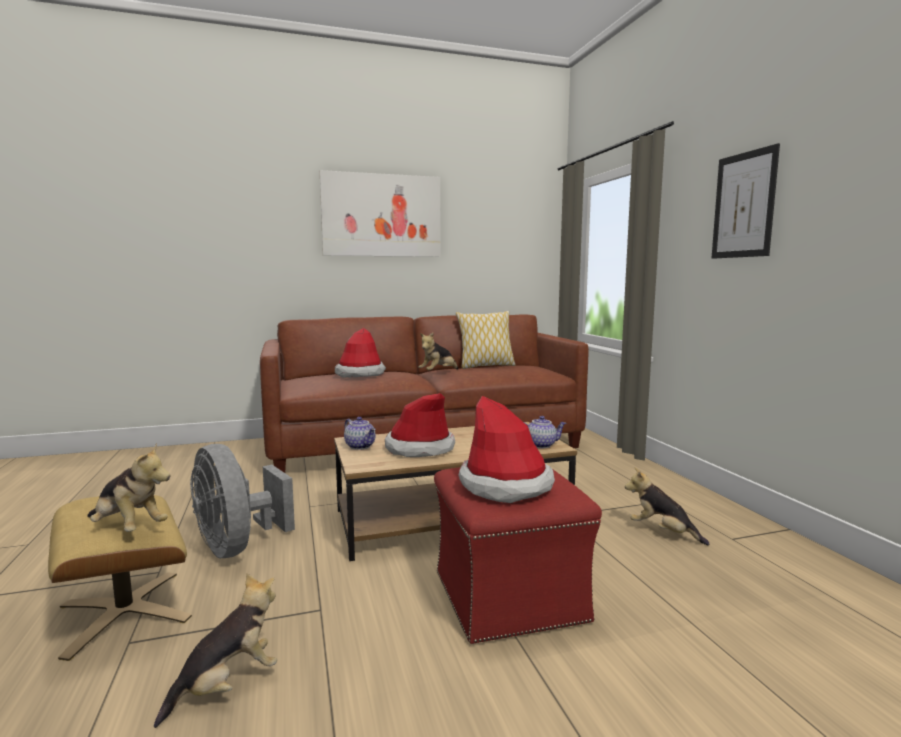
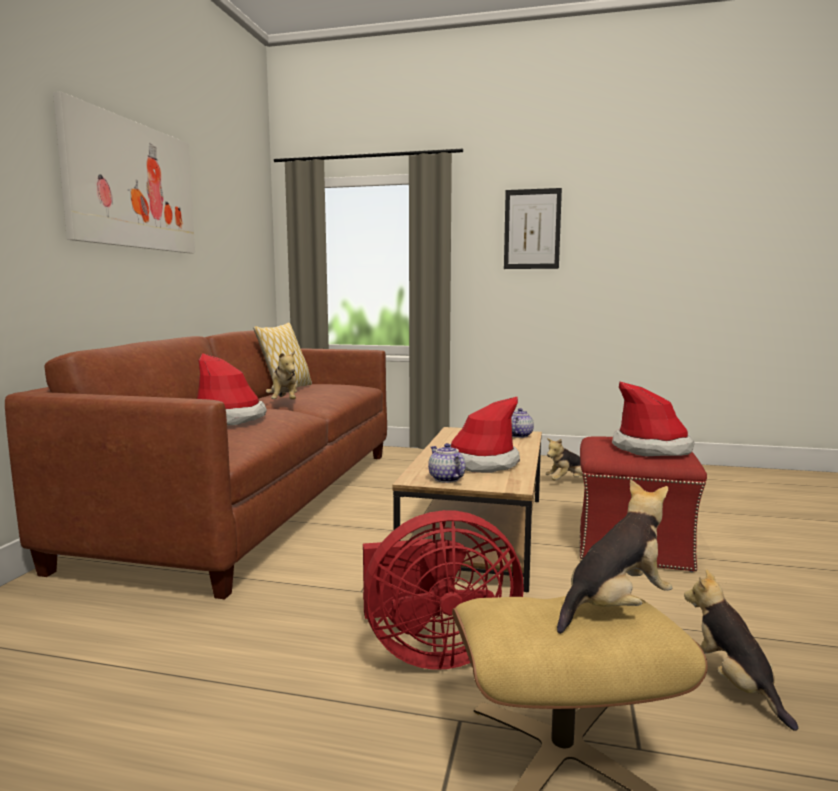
camera: 60 degrees left, 0 degrees up
(237, 546) = (433, 652): grey fan -> red fan
(361, 446) = (445, 479): teapot -> teapot turned 105 degrees counterclockwise

